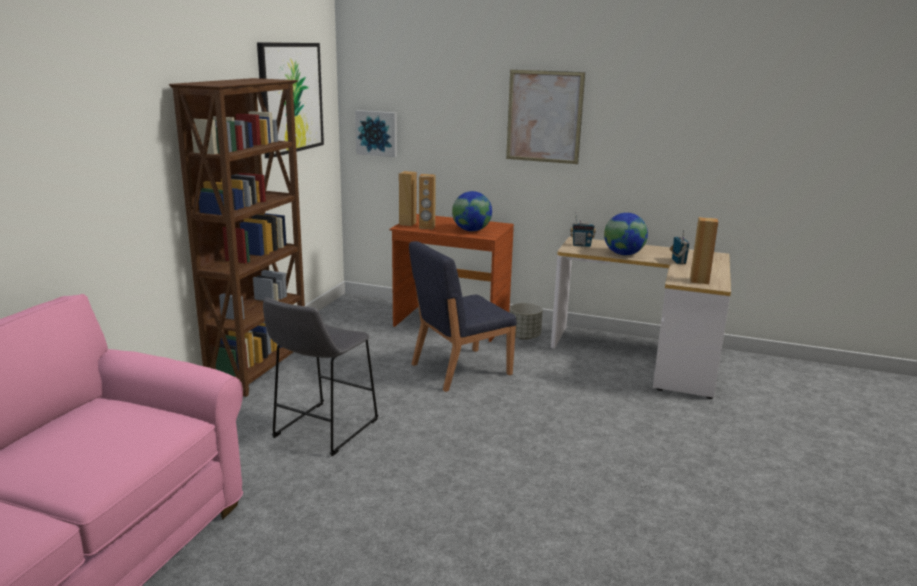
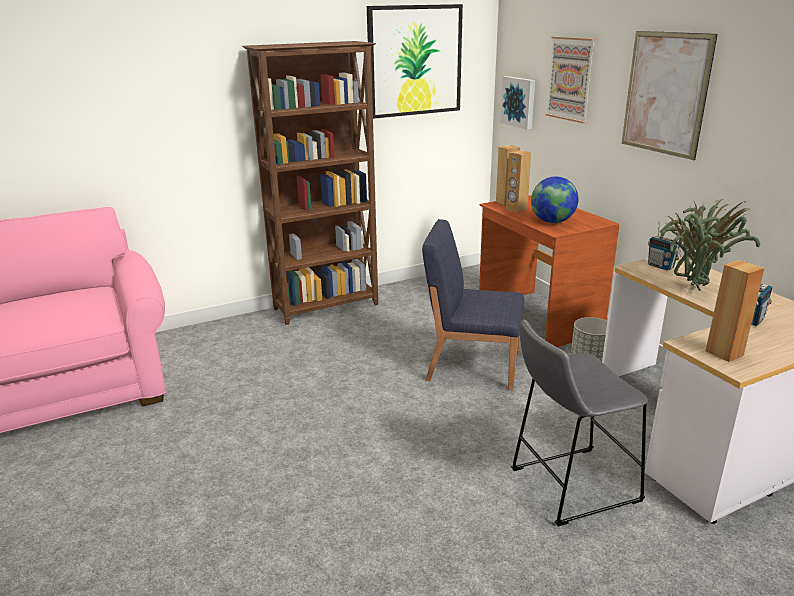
camera: 45 degrees right, 5 degrees up
(322, 430) = (289, 372): grey stool -> grey stool (568, 486)
(441, 109) = (570, 79): none -> picture
(623, 254) = (692, 290): globe -> potted plant

